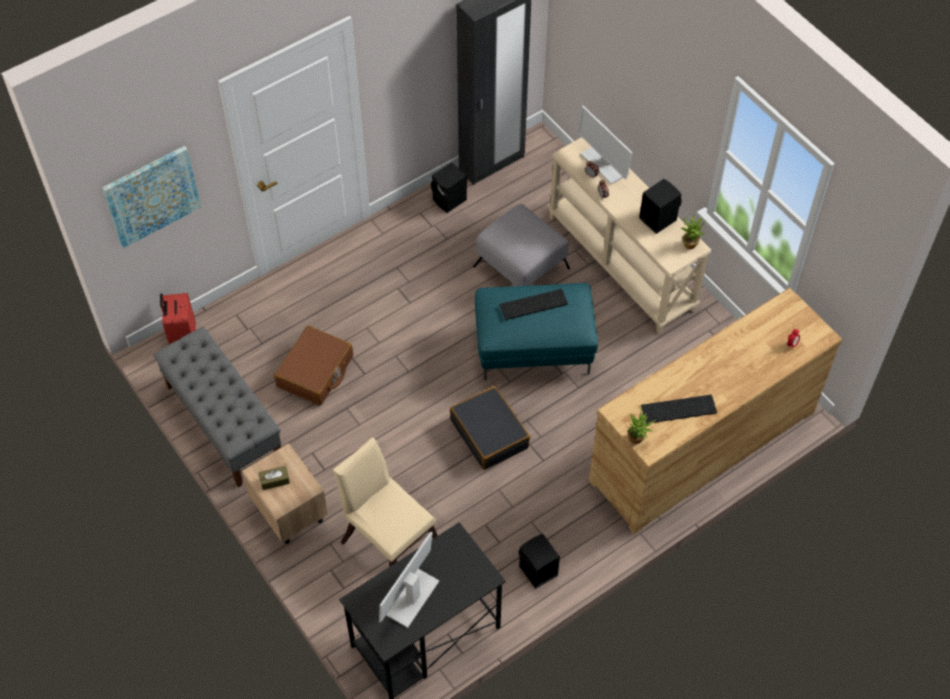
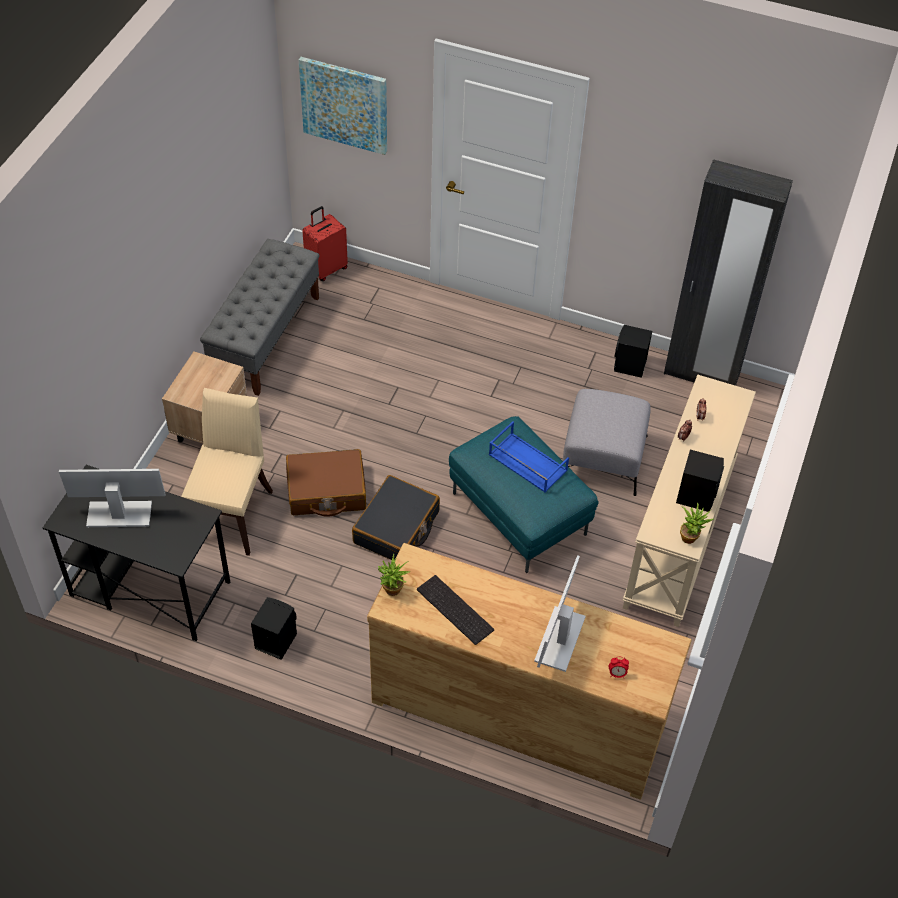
camera: 55 degrees right, 5 degrees down
(274, 480) = (199, 377): brown tissue box -> none
(315, 372) = (363, 370): brown suitcase -> brown suitcase (326, 491)
(533, 305) = (526, 462): keyboard -> blue tray
(604, 163) = (724, 420): monitor -> monitor (559, 638)

